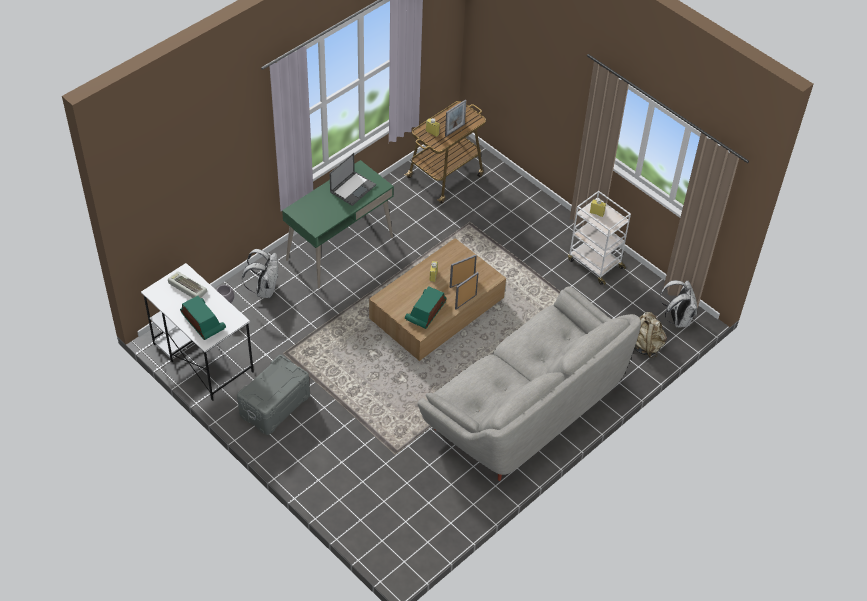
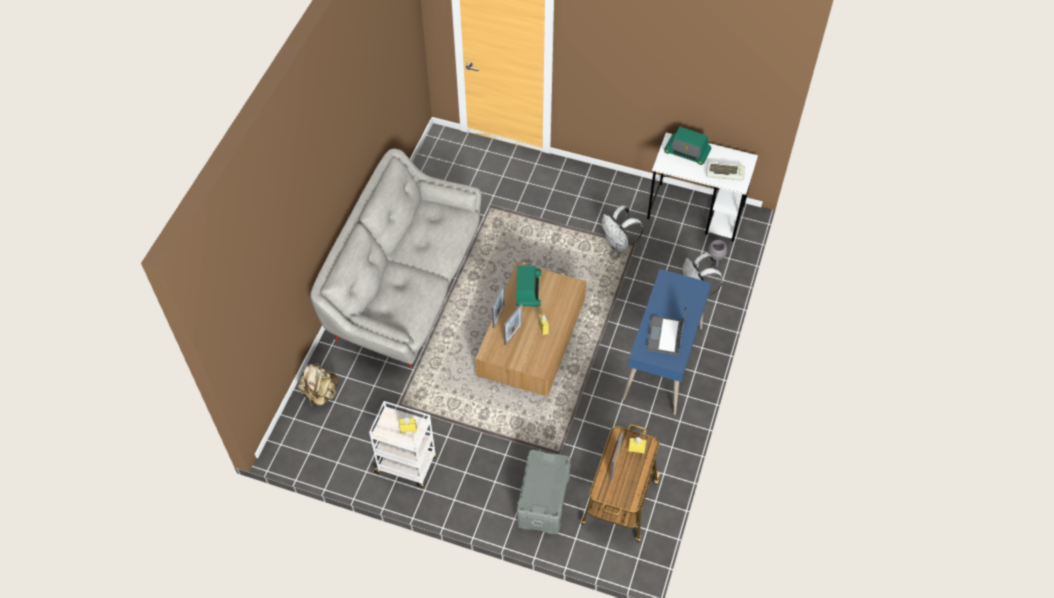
camera: 155 degrees right, 5 degrees up
(275, 406) = (608, 200): grey storage box -> grey storage box (542, 500)
(339, 248) = (663, 363): green desk -> blue desk
(677, 319) = (298, 438): white backpack -> white backpack (618, 245)

